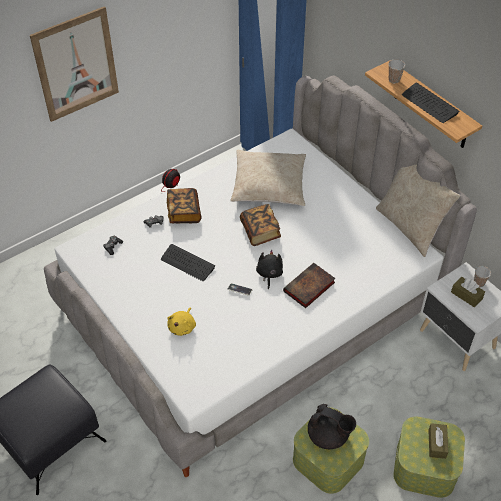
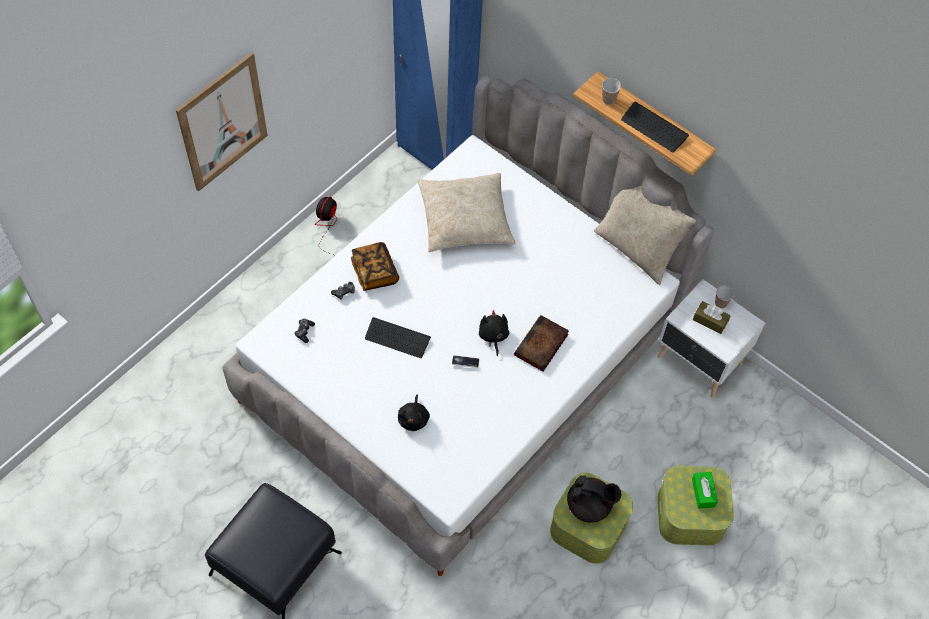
camera: 15 degrees left, 10 degrees up
(182, 327) = (413, 418): yellow plush toy -> black plush toy
(260, 231) = (469, 283): book -> none
(437, 444) = (703, 492): brown tissue box -> green tissue box

